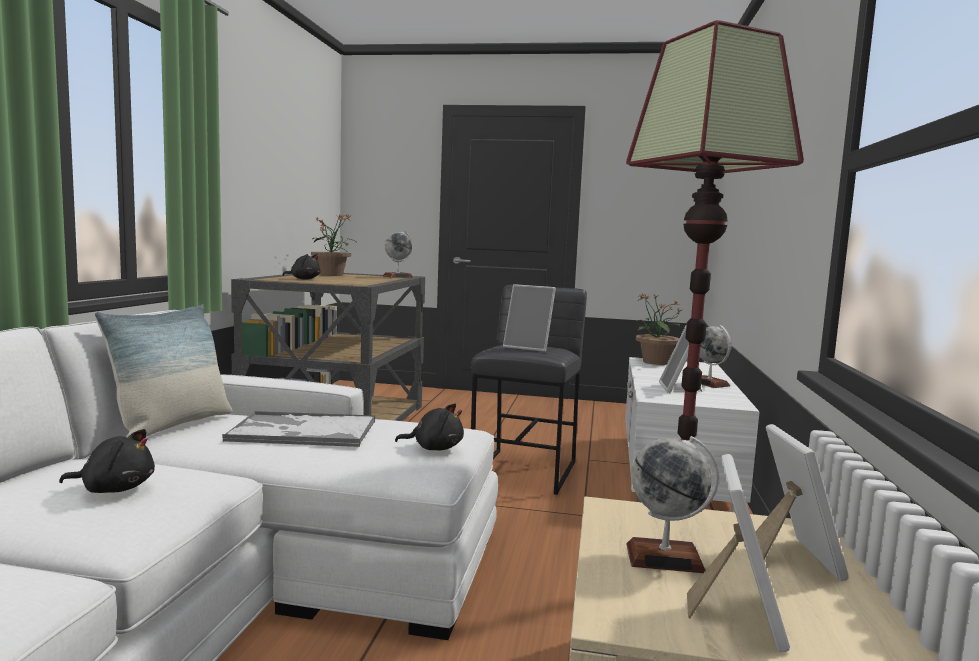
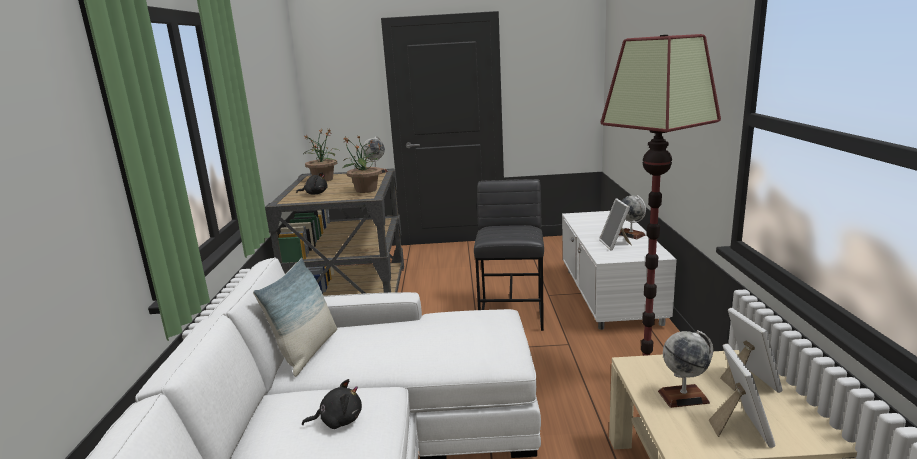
camera: 10 degrees left, 10 degrees up
(302, 431) = (402, 339): tray -> none
(434, 448) = (498, 336): black plush toy -> none
(529, 347) = (510, 231): picture frame -> none
(655, 362) = (583, 216): potted plant -> potted plant (365, 190)

